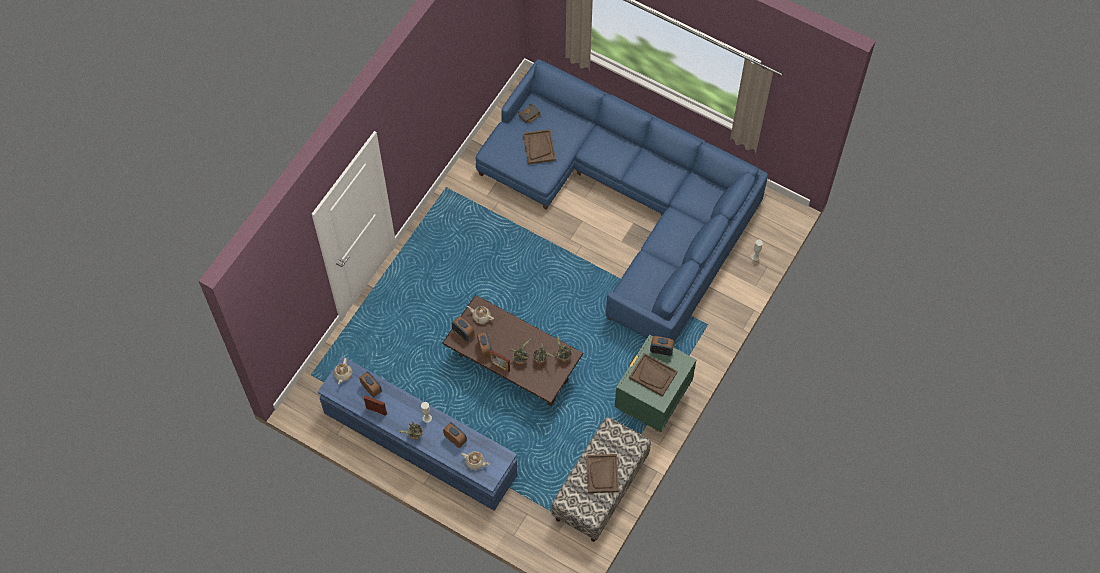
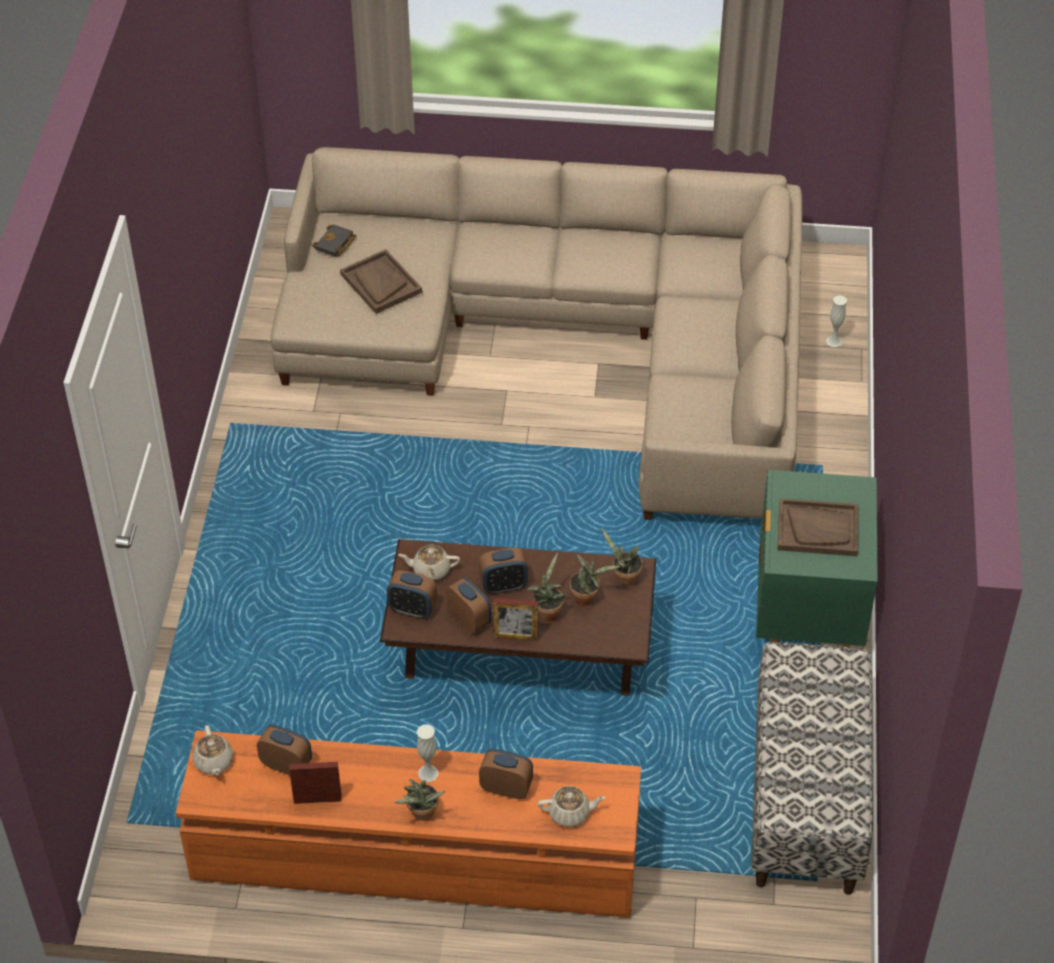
camera: 25 degrees left, 15 degrees down
(420, 444) = (415, 858): blue tv stand -> orange tv stand
(602, 474) = (820, 740): brown tray -> none
(626, 202) = (567, 338): blue sofa -> beige sofa
(661, 351) = (806, 487): alarm clock -> alarm clock (503, 585)

